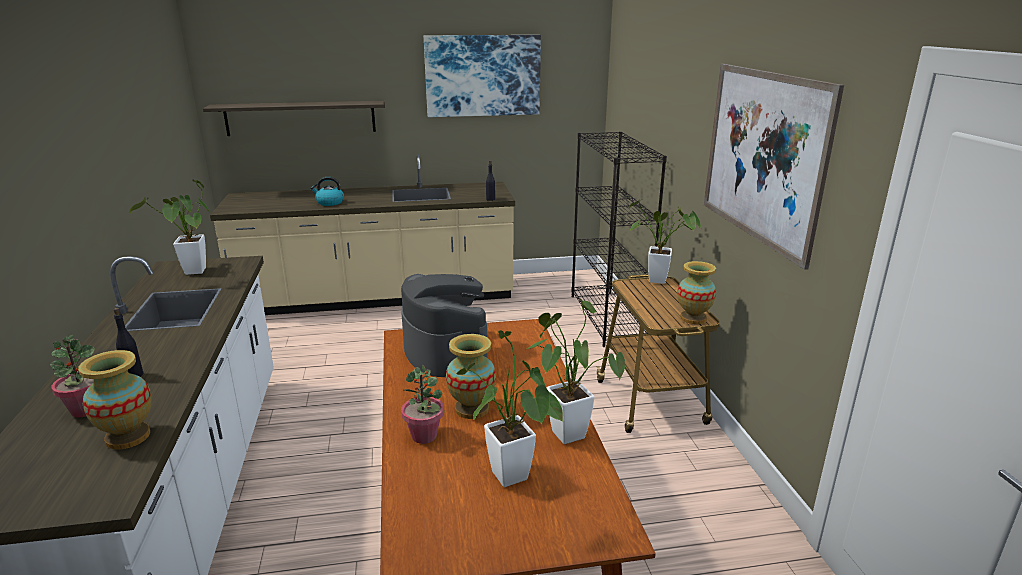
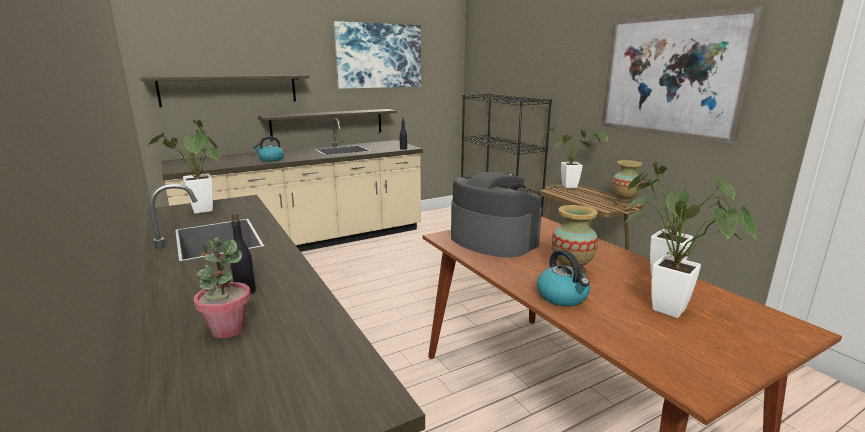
camera: 20 degrees left, 5 degrees down
(127, 437) = (314, 343): vase -> none
(415, 159) = (328, 124): none -> shelf
(424, 436) = (563, 297): potted plant -> kettle

